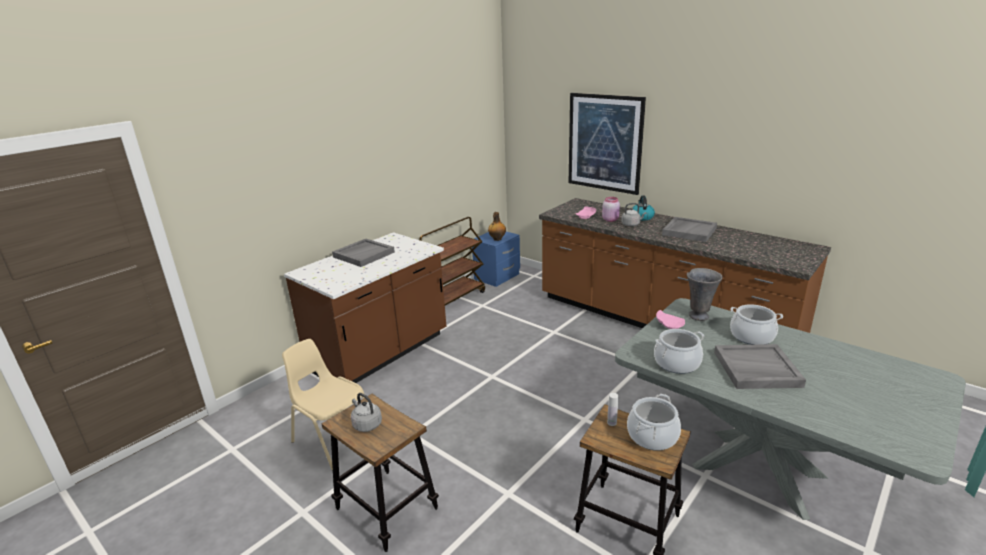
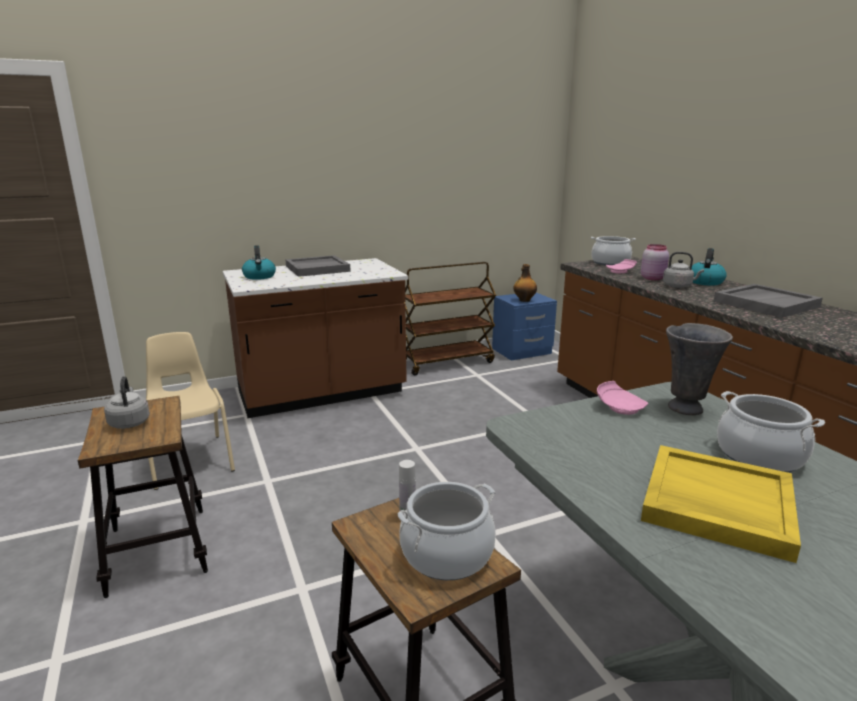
camera: 25 degrees right, 5 degrees down
(329, 274) = (259, 276): none -> kettle
(604, 143) = (676, 175): picture -> none
(677, 363) = (572, 456): cooking pot -> cooking pot (610, 263)
(756, 369) = (716, 504): grey tray -> yellow tray

